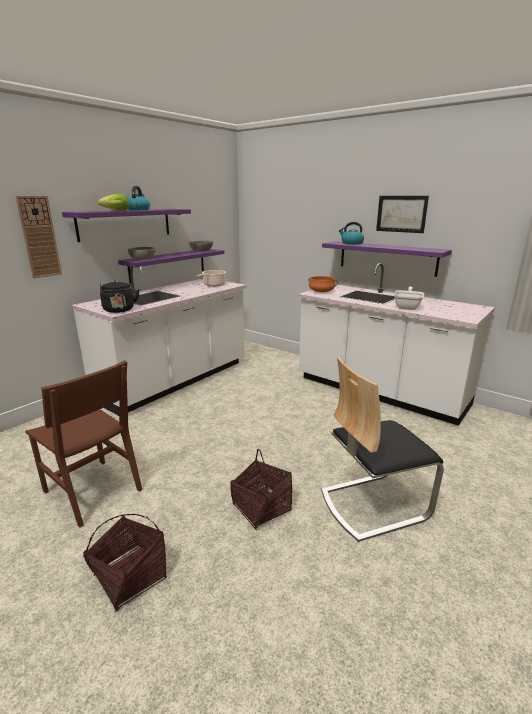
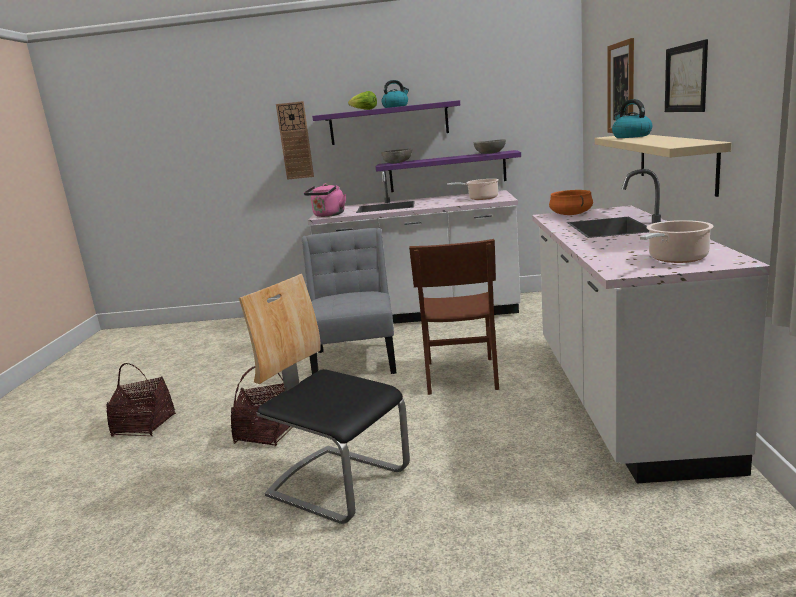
camera: 55 degrees right, 5 degrees down
(92, 490) = (221, 371): brown chair -> brown chair (461, 375)
(119, 310) = (328, 215): black kettle -> pink kettle
(200, 428) = (356, 359): none -> grey chair
(310, 212) = (621, 88): none -> picture
(387, 258) = (675, 161): purple shelf -> beige shelf
(407, 307) = (603, 245): frying pan -> none
(460, 309) = (675, 259): none -> cooking pot

